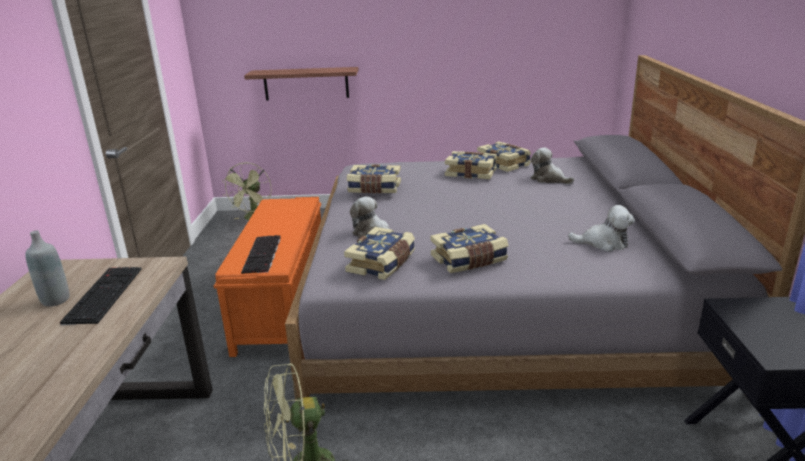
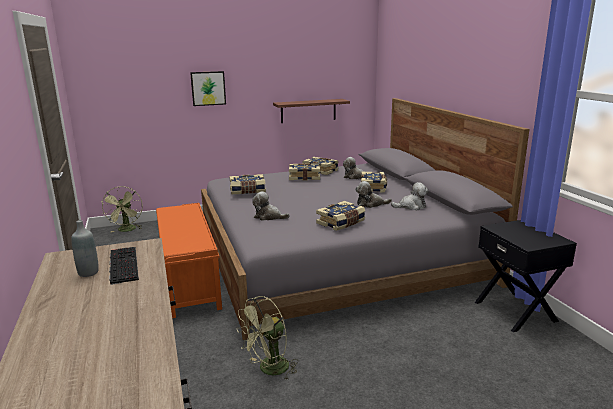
camera: 20 degrees left, 5 degrees down
(263, 254) = (189, 240): keyboard -> none
(306, 83) = (164, 124): shelf -> shelf (308, 111)
(364, 34) = (208, 88): none -> picture
(382, 264) = (289, 231): book -> book (373, 188)
(539, 231) = (370, 204): none -> plush toy

